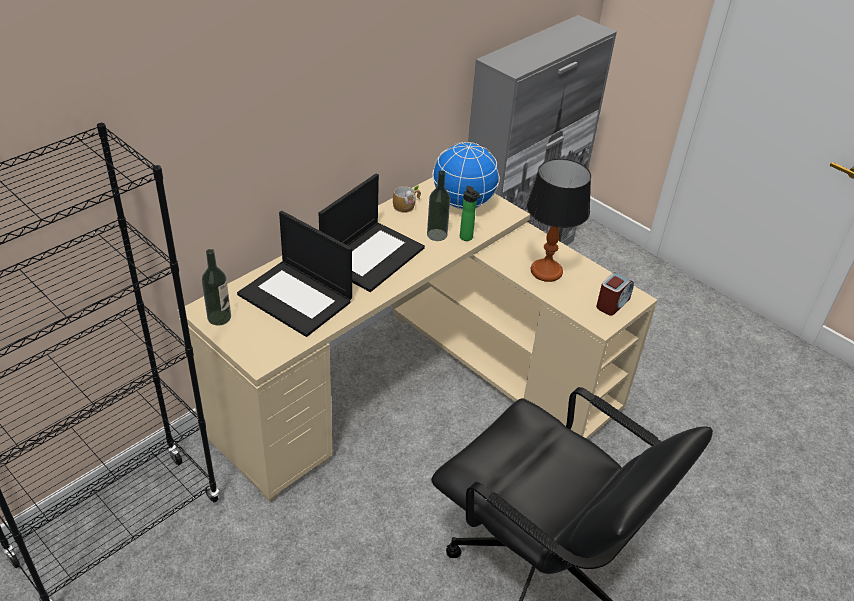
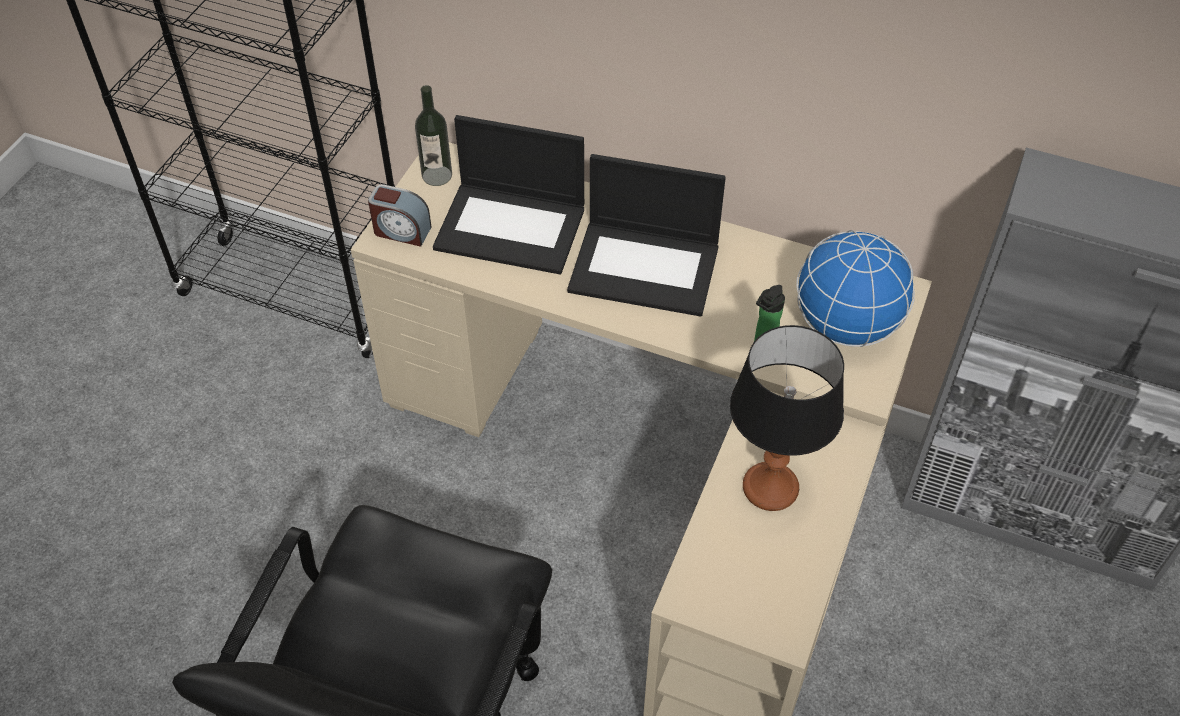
camera: 70 degrees right, 10 degrees up
(297, 298) = (512, 227): laptop -> laptop turned 90 degrees counterclockwise
(407, 205) = (788, 264): mug -> none
(437, 235) = (743, 320): bottle -> none
(612, 303) = (749, 601): alarm clock -> alarm clock (401, 231)

